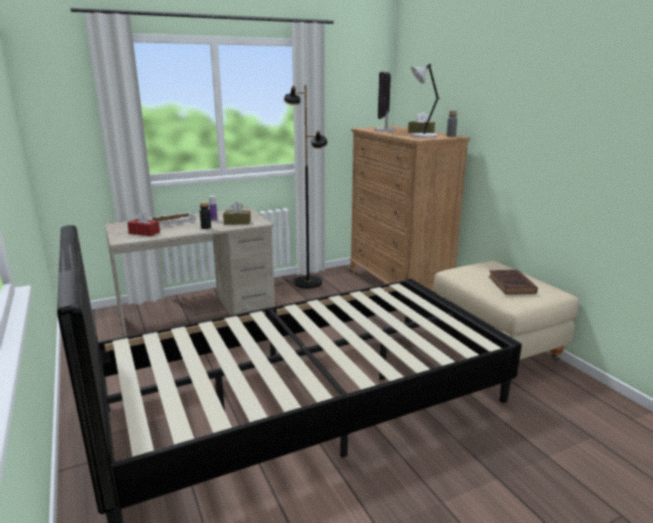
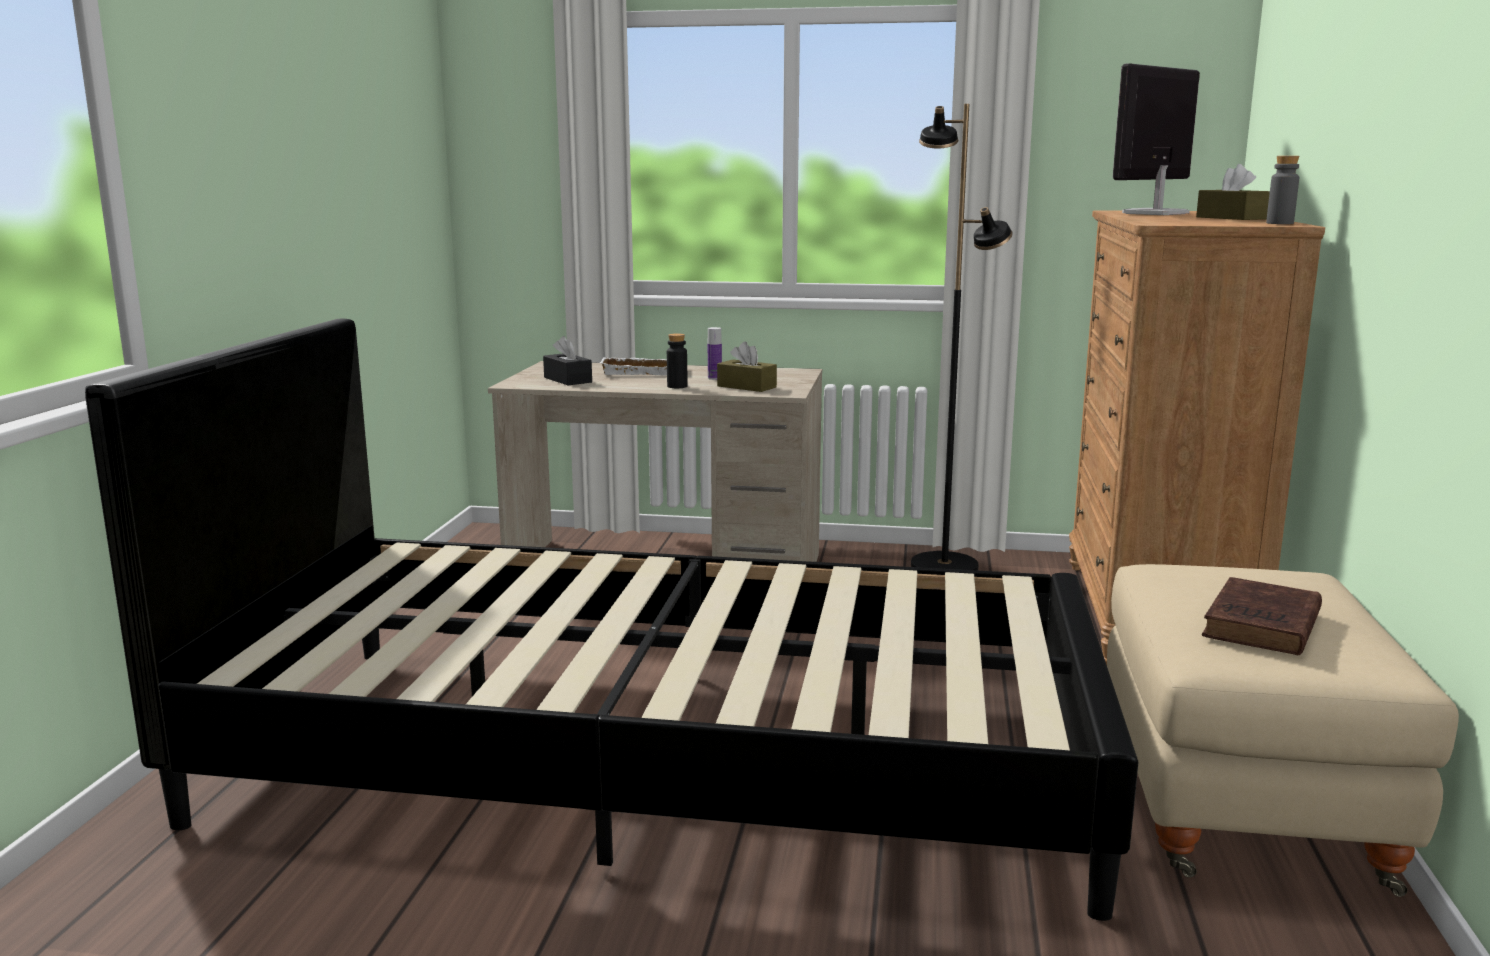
camera: 35 degrees right, 5 degrees down
(144, 233) = (568, 380): red tissue box -> black tissue box
(422, 136) = (1198, 221): grey table lamp -> none

